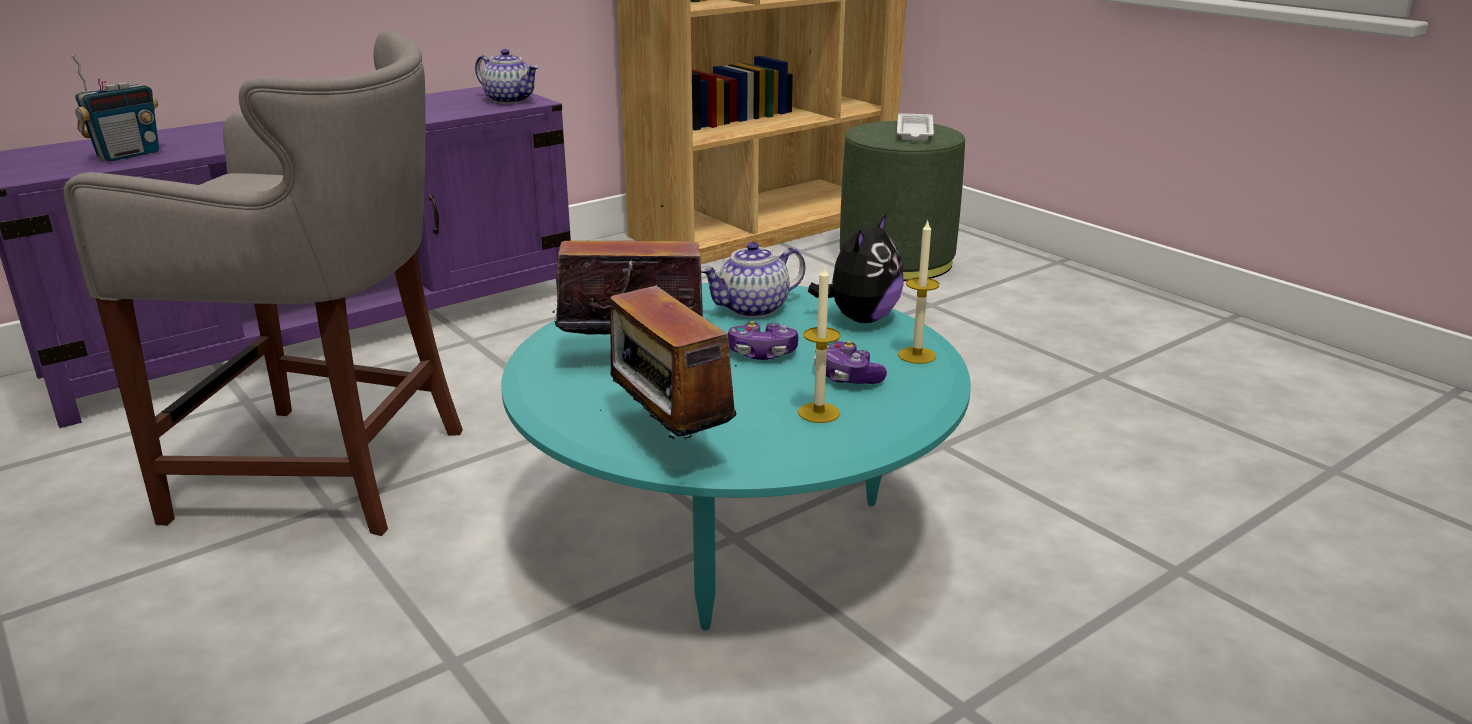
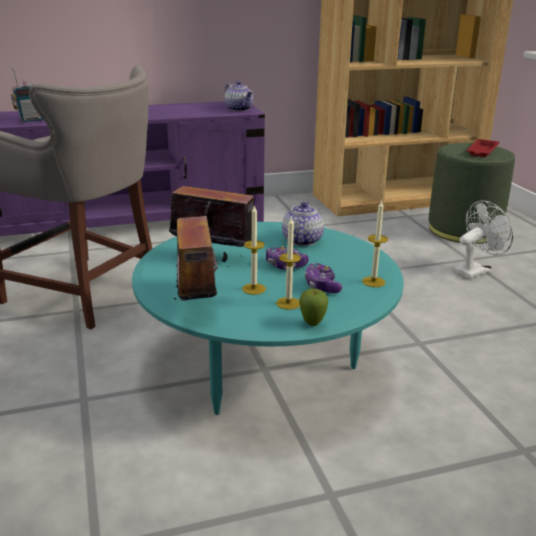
camera: 20 degrees right, 0 degrees up
(744, 400) = (254, 289): none -> candle
(753, 309) = (301, 240): teapot -> teapot turned 105 degrees clockwise
(860, 318) = (358, 255): plush toy -> none
(883, 438) = (312, 324): none -> apple
(914, 132) = (482, 151): white tray -> red tray
(952, 320) = (476, 270): none -> white fan

